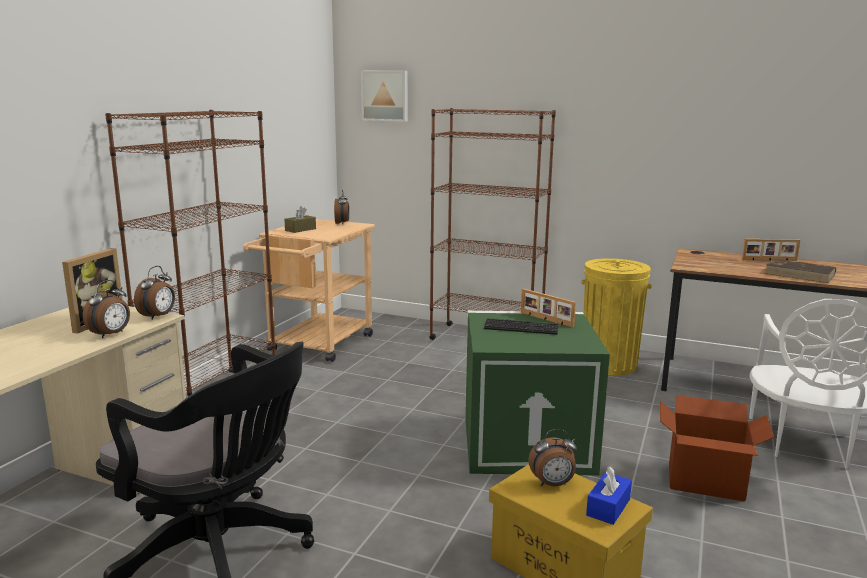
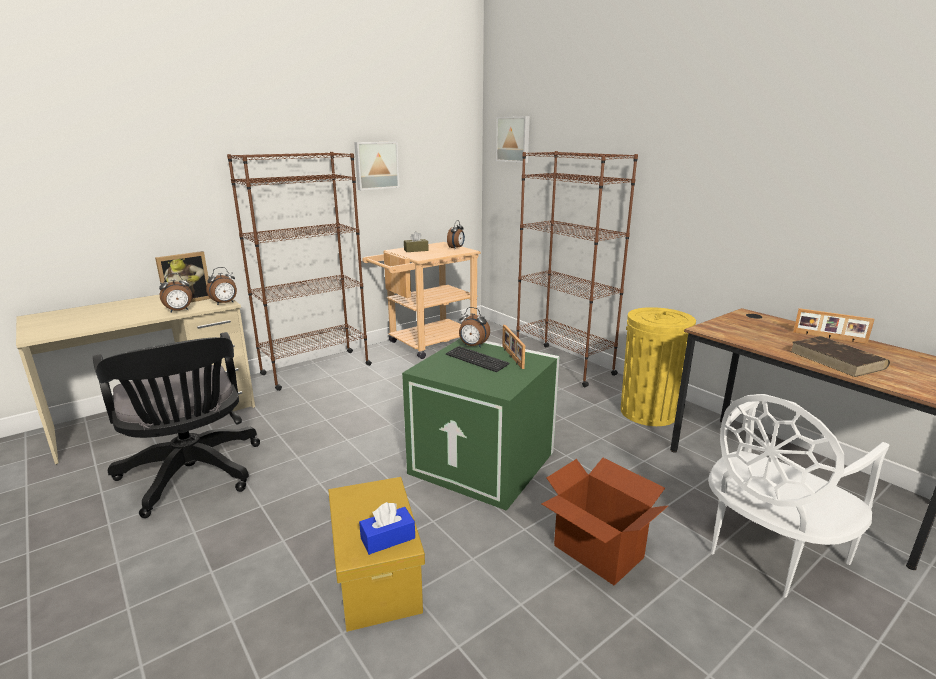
camera: 30 degrees right, 5 degrees up
(248, 127) = (376, 165): none -> picture
(552, 484) = (376, 502): alarm clock -> alarm clock (473, 346)

